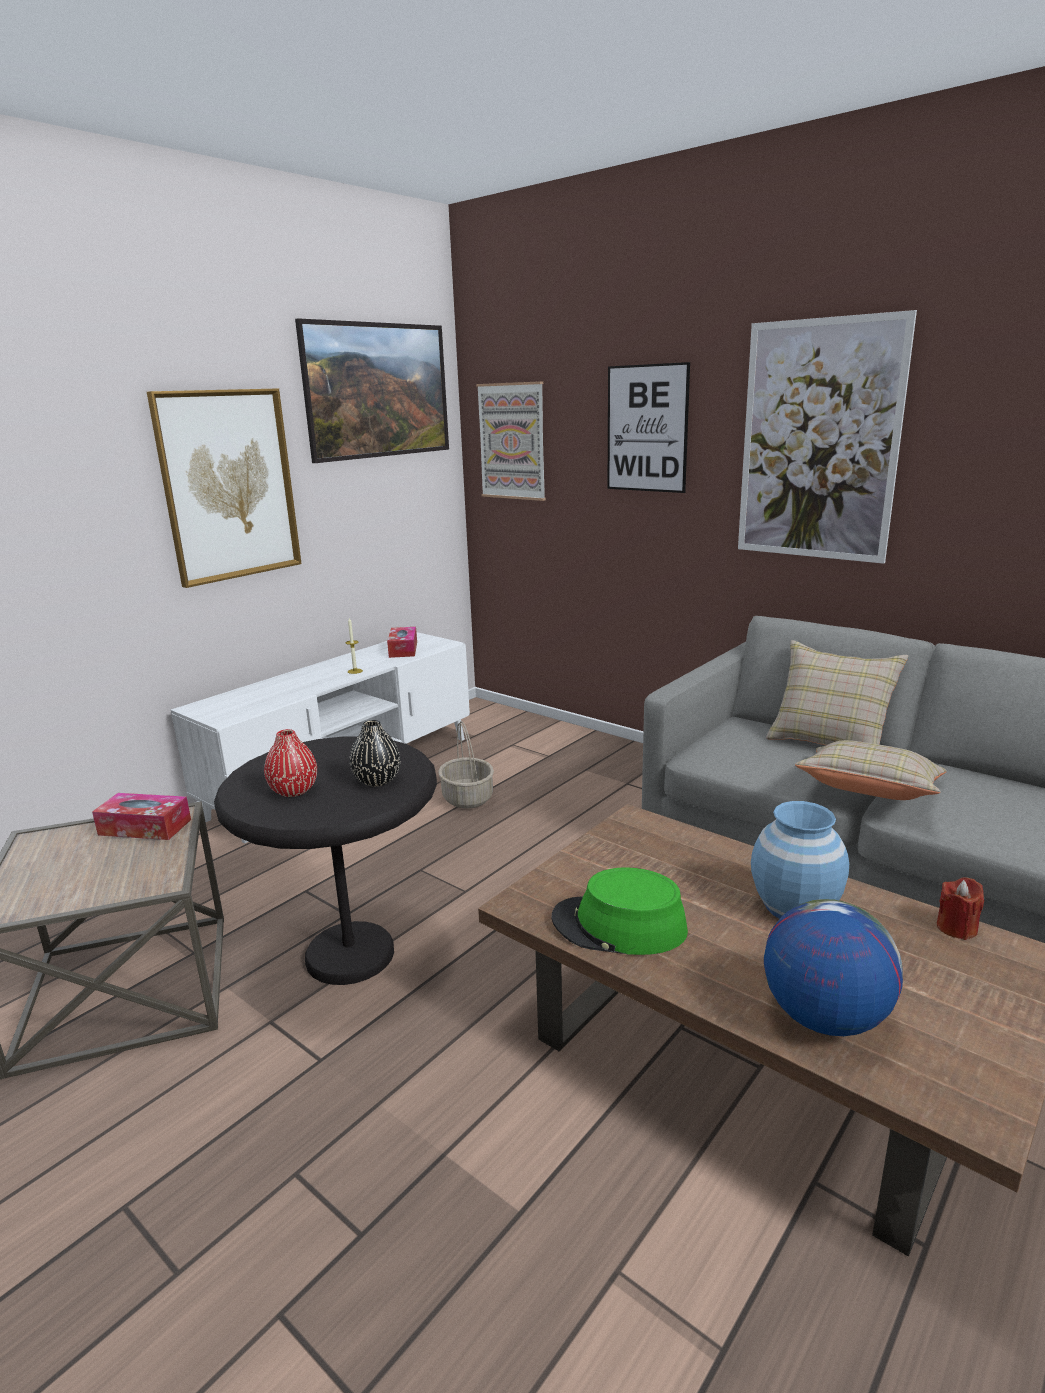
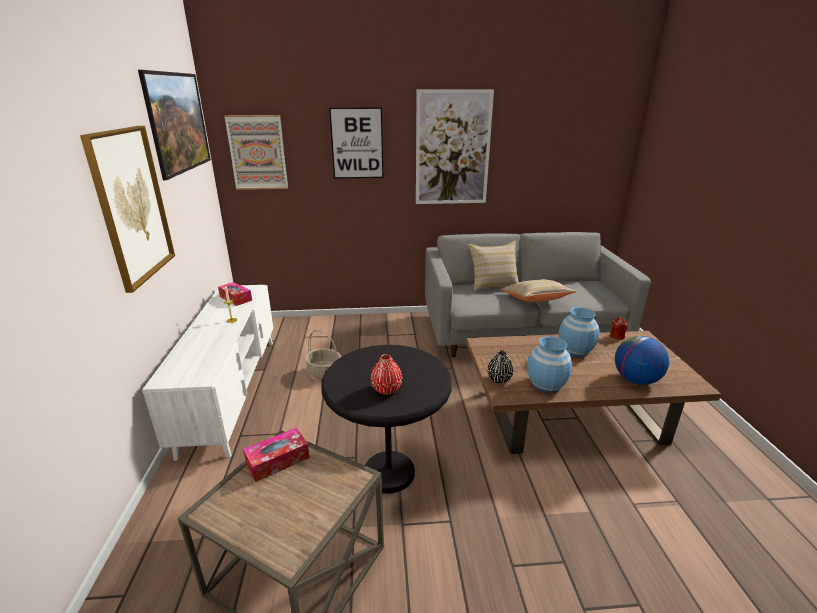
camera: 45 degrees left, 5 degrees up
(377, 780) = (413, 366): black vase -> black vase (499, 379)
(619, 926) = (546, 384): green hat -> blue vase

